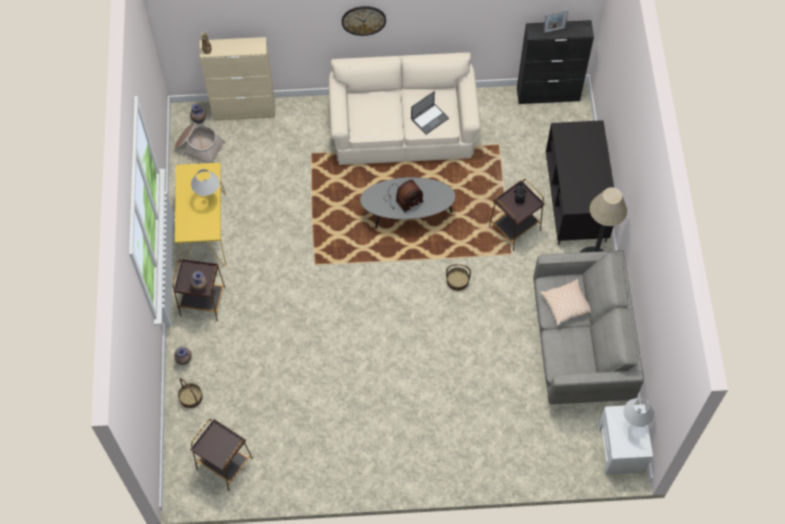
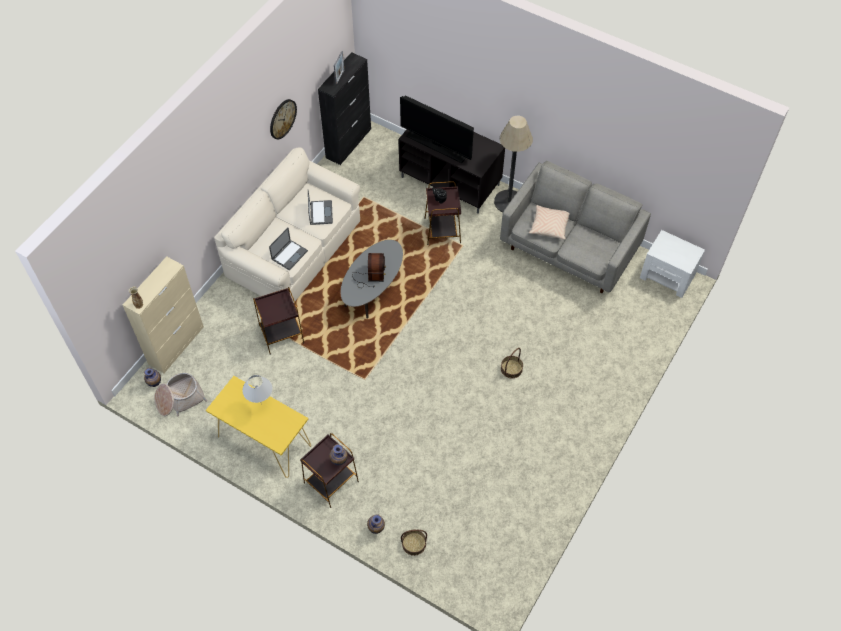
camera: 55 degrees left, 5 degrees down
(224, 463) = (494, 552): brown side table -> brown side table (281, 334)
(363, 20) = (222, 178): wall clock -> wall clock (282, 119)
(368, 125) = (289, 254): none -> laptop
(457, 280) = (457, 292): basket -> basket (511, 368)
(569, 157) = (437, 146): none -> television
(633, 424) = (672, 245): white table lamp -> none

